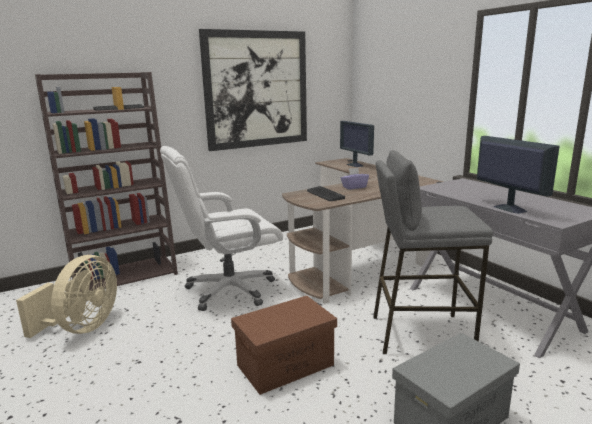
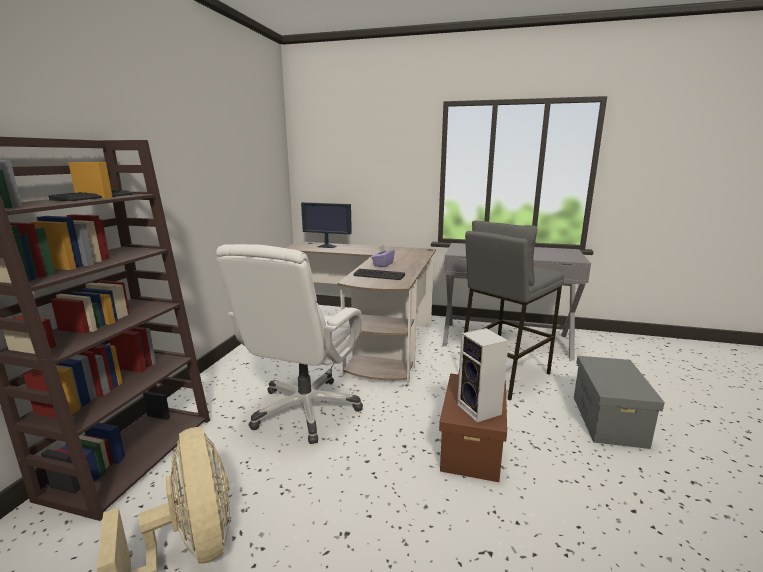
camera: 45 degrees left, 0 degrees up
(256, 90) = (222, 169): picture -> none
(269, 325) = (480, 410): none -> speaker
(509, 208) = (536, 257): monitor -> none

